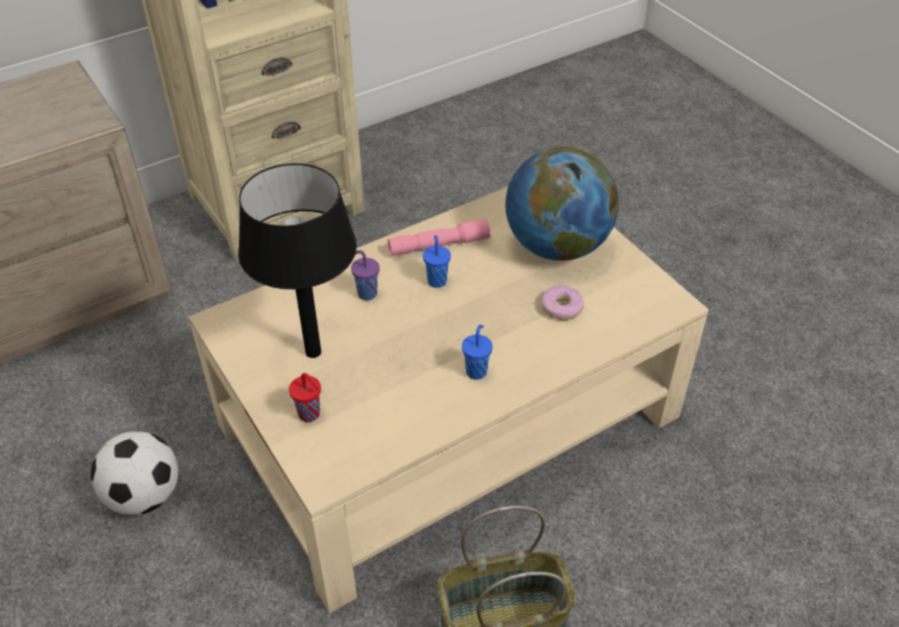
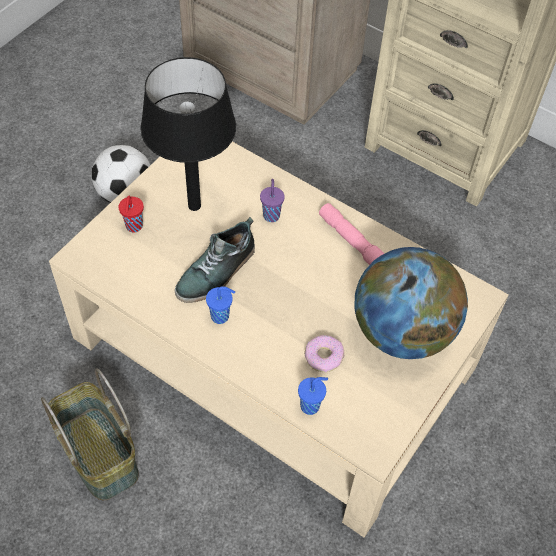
camera: 65 degrees right, 10 degrees up
(416, 358) = (217, 272): none -> shoe
(437, 280) = (310, 256): blue cup -> blue cup (311, 406)

